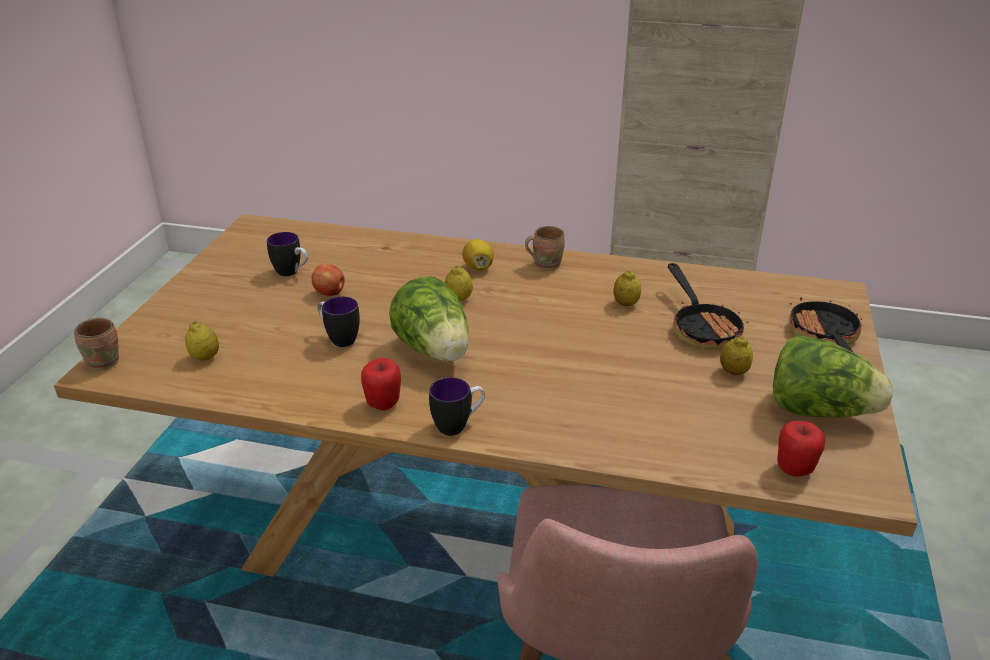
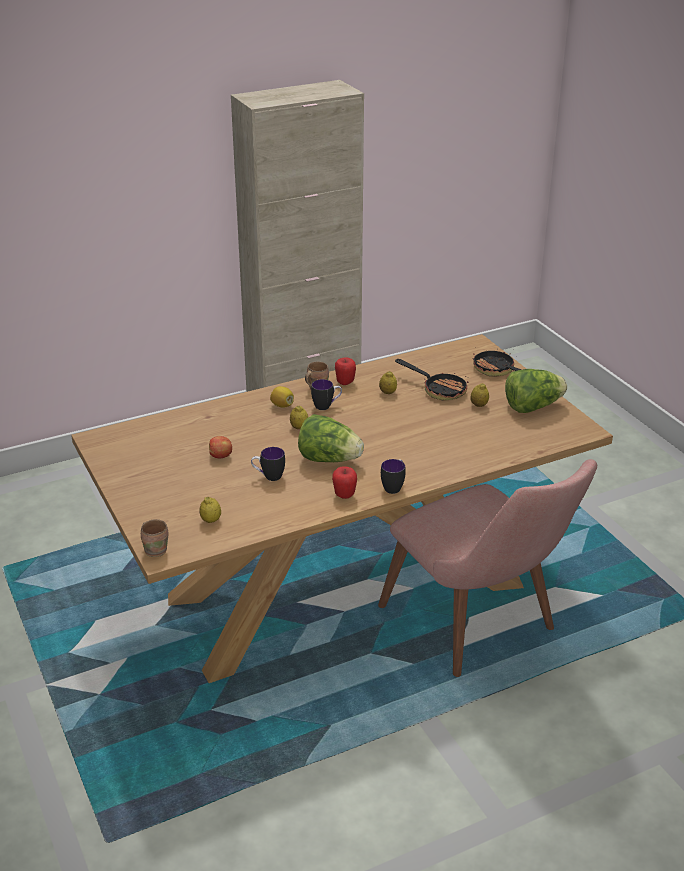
camera: 40 degrees left, 0 degrees up
(292, 273) = (177, 455): mug -> mug (326, 406)
(794, 470) = (551, 436): apple -> apple (345, 382)

